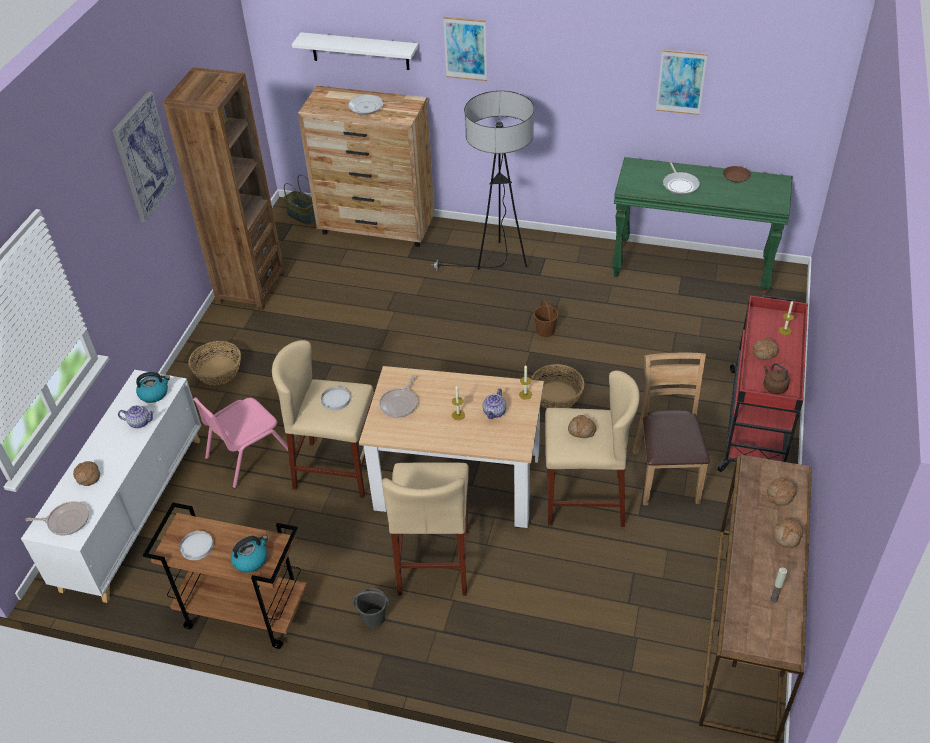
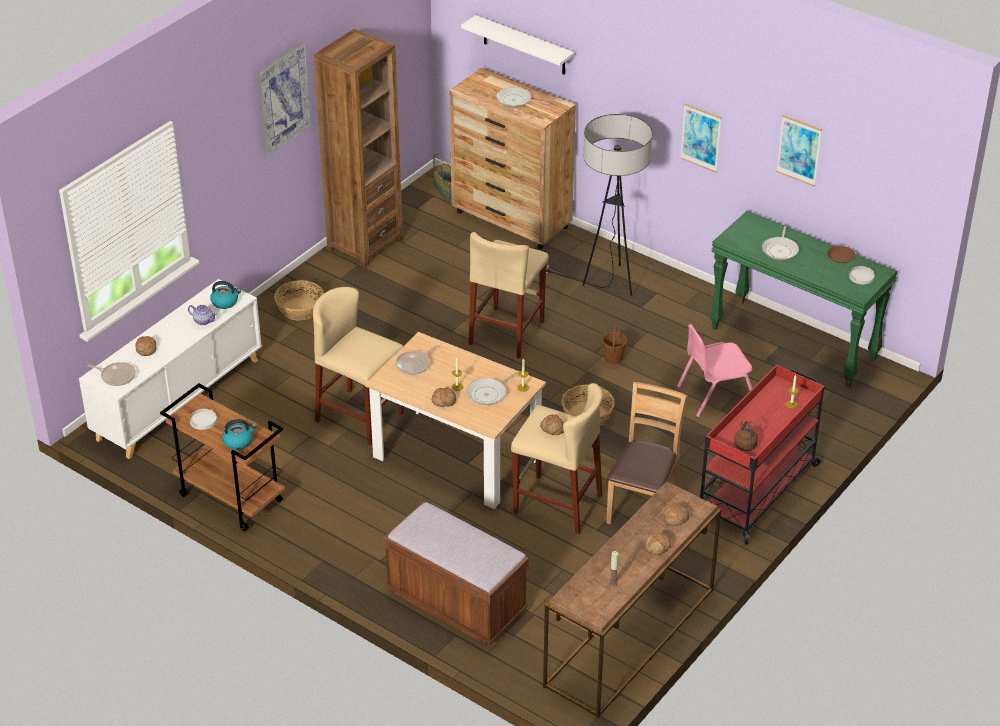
camera: 20 degrees right, 5 degrees down
(248, 455) = (292, 384): pink chair -> pink chair (715, 395)
(336, 400) = (365, 347): white plate -> white plate (861, 276)
(374, 618) = (330, 534): grey bucket -> none
(434, 561) = (401, 510): beige stool -> beige stool (507, 332)
(465, 49) = (614, 68): picture -> picture (700, 137)
(494, 412) = (488, 393): teapot -> frying pan
(550, 653) = (456, 602): none -> brown bench
(764, 352) = (758, 416): bread -> bread (444, 400)

